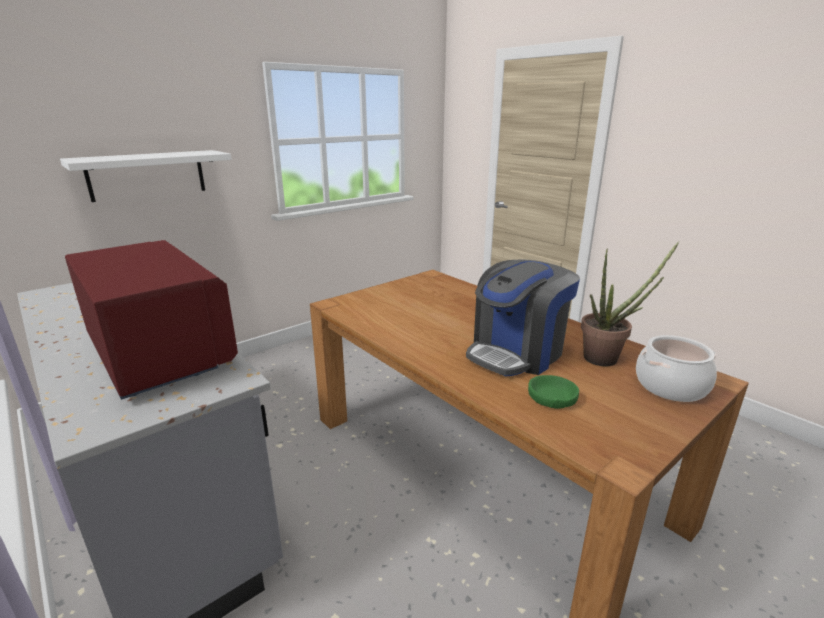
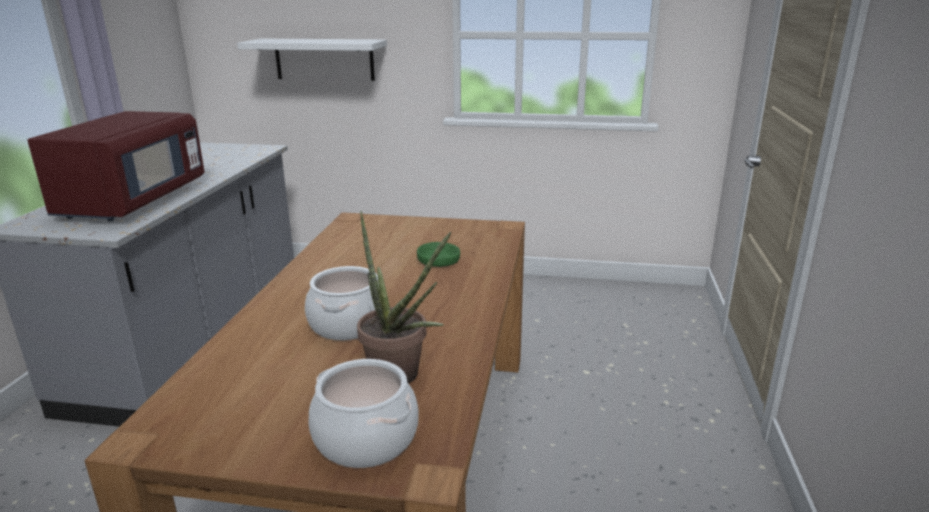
camera: 50 degrees right, 0 degrees up
(517, 353) = (348, 324): coffee machine -> cooking pot
(552, 397) = (257, 369): green bowl -> green bowl (438, 260)

